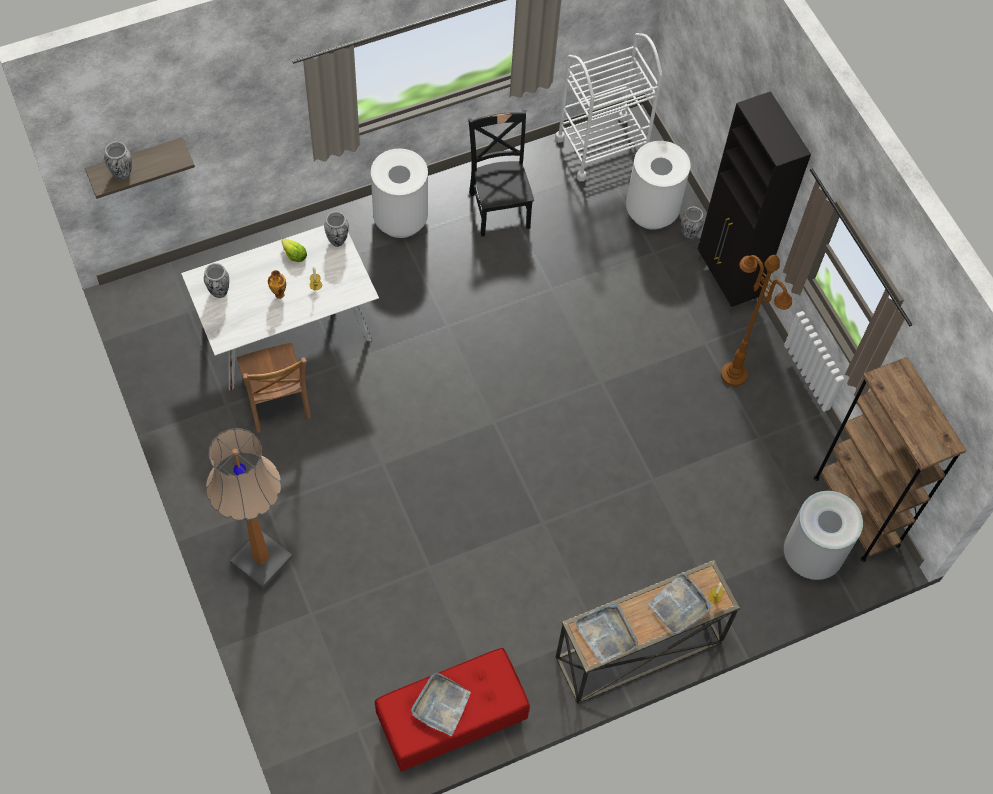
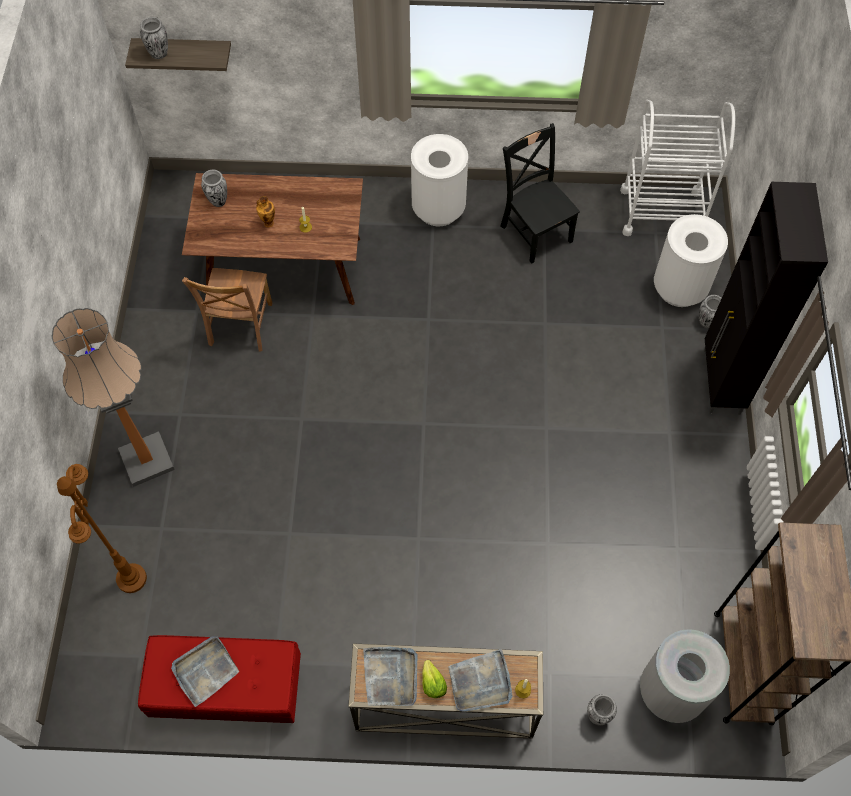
camera: 30 degrees right, 0 degrees up
(286, 333) = (283, 269): white dining table -> brown dining table
(294, 255) = (302, 194): lettuce -> lettuce (432, 683)
(338, 240) = (348, 196): vase -> vase (598, 716)
(499, 207) = (535, 231): black chair -> black chair turned 45 degrees counterclockwise
(733, 374) = (682, 474): brown floor lamp -> brown floor lamp (131, 578)

